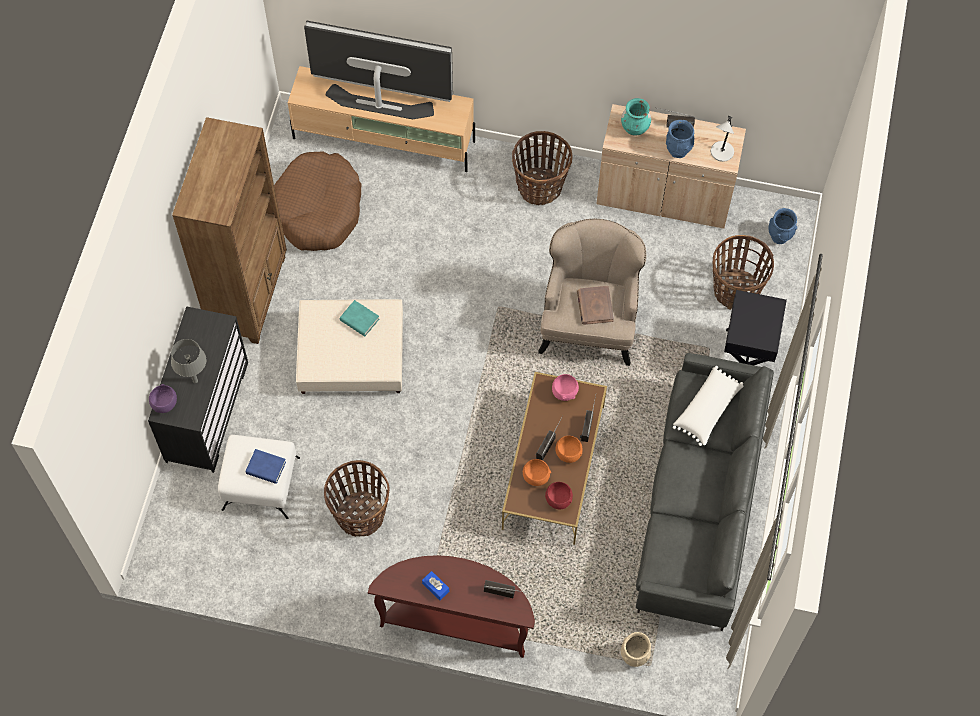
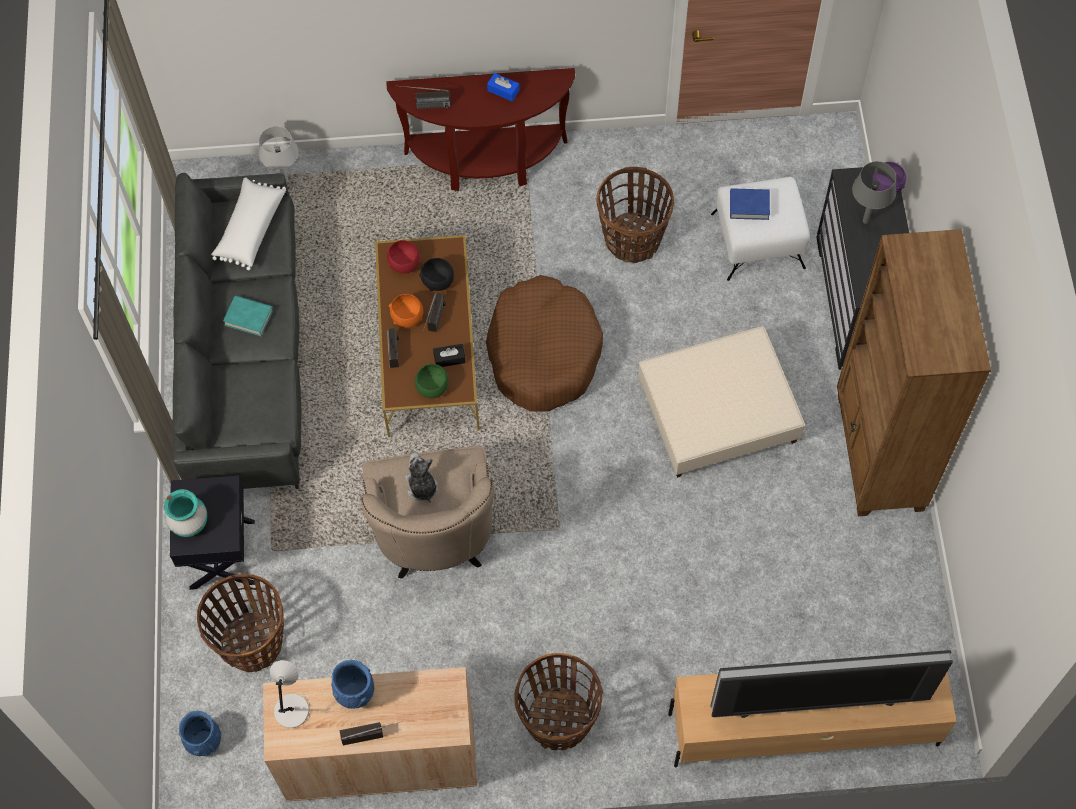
camera: 165 degrees right, 0 degrees up
(318, 209) = (845, 595): brown dog bed -> brown dog bed (543, 352)
(359, 320) = (719, 419): turquoise book -> turquoise book (249, 317)
(535, 477) = (438, 281): orange bowl -> black bowl
(545, 411) = (449, 358): none -> black tissue box
(564, 392) = (432, 388): pink bowl -> green bowl
(594, 306) = (422, 487): brown book -> plush toy
(634, 656) = (286, 181): beige vase -> grey table lamp
(635, 128) = (426, 711): turquoise vase -> turquoise vase (190, 524)
(708, 410) = (248, 399): white pillow -> white pillow (250, 229)

